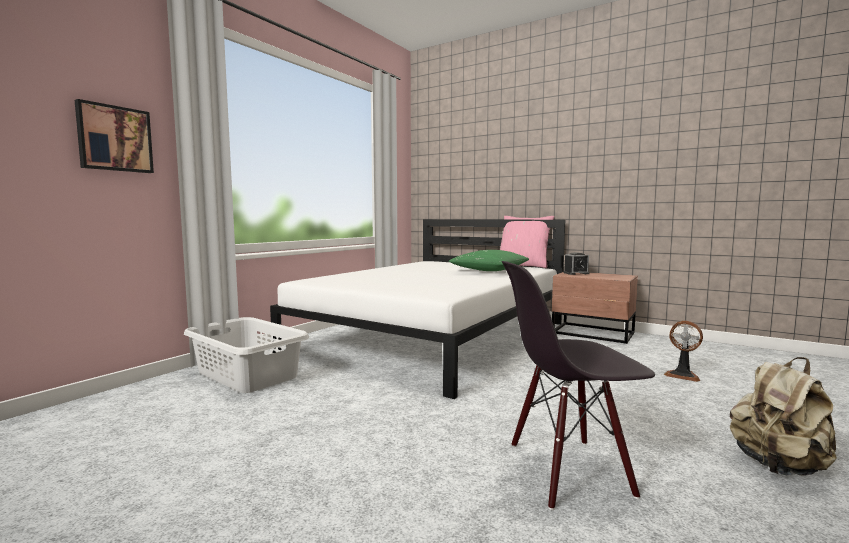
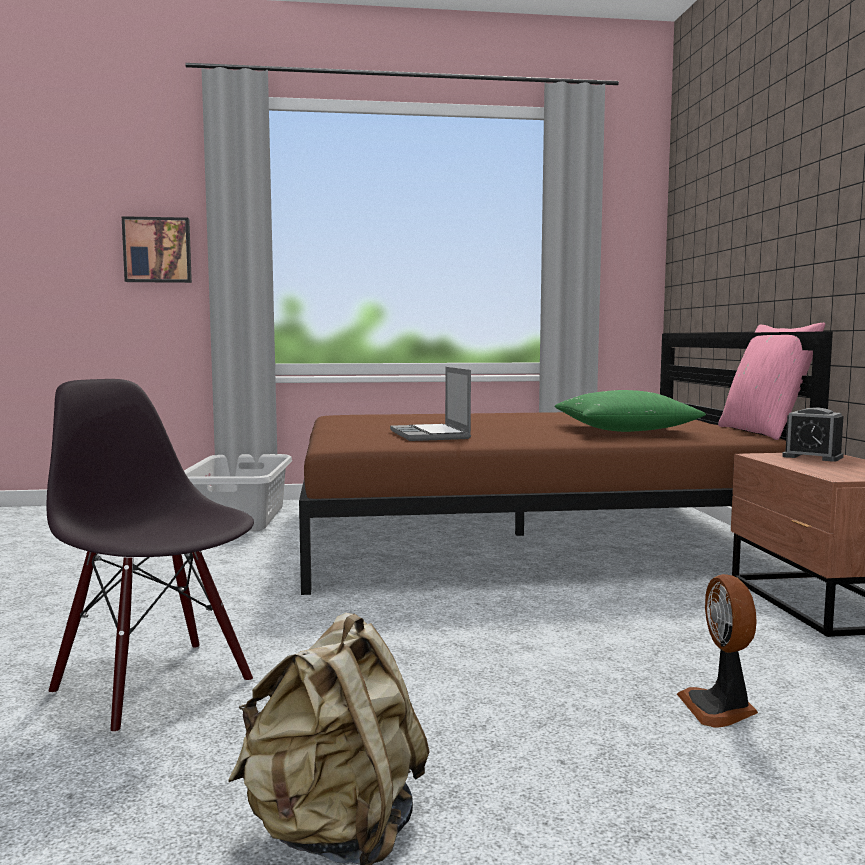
camera: 50 degrees right, 0 degrees up
(435, 336) = (524, 535): white bed -> brown bed
(437, 284) = (431, 435): none -> laptop

